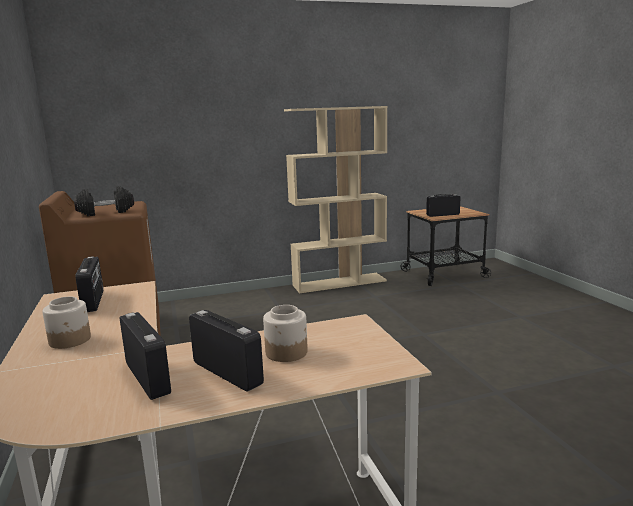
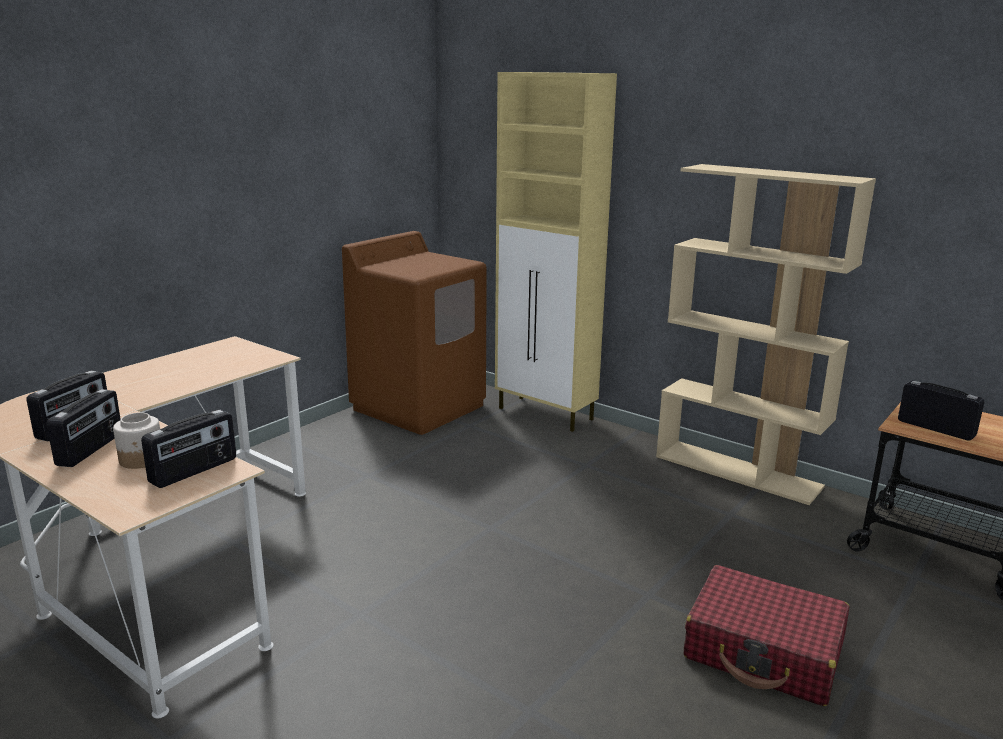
camera: 55 degrees right, 5 degrees up
(70, 340) = (137, 379): jar -> none
(94, 301) = (227, 356): radio -> radio (194, 471)
(106, 212) = (405, 268): black dumbbell -> none
(204, 302) = (546, 414): none -> beige cabinet
(487, 325) = (764, 651): none -> red suitcase

